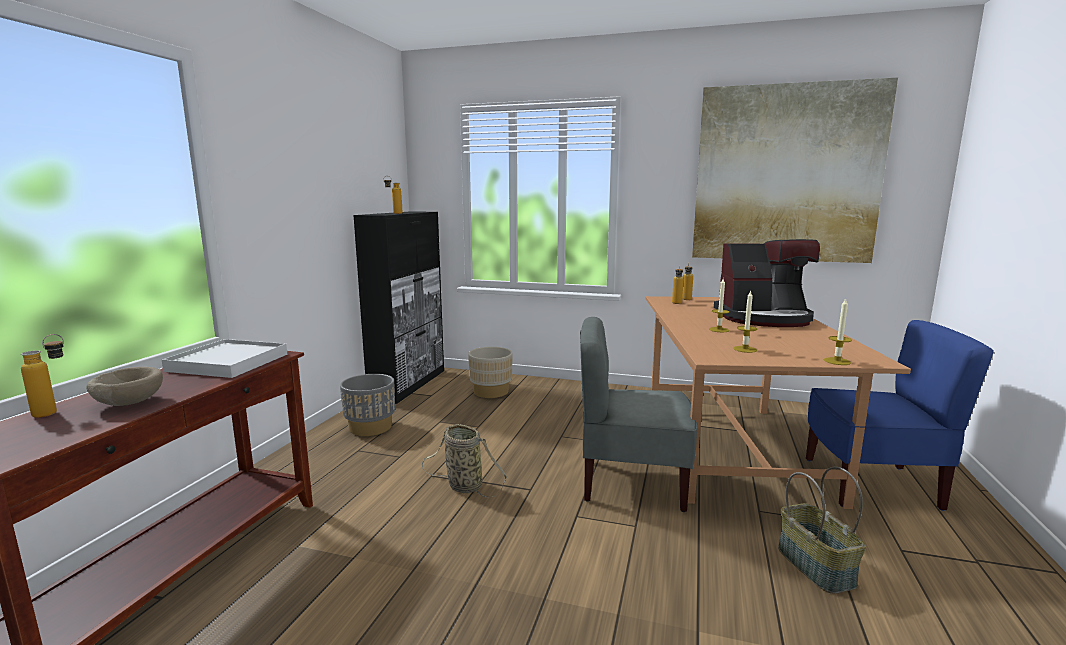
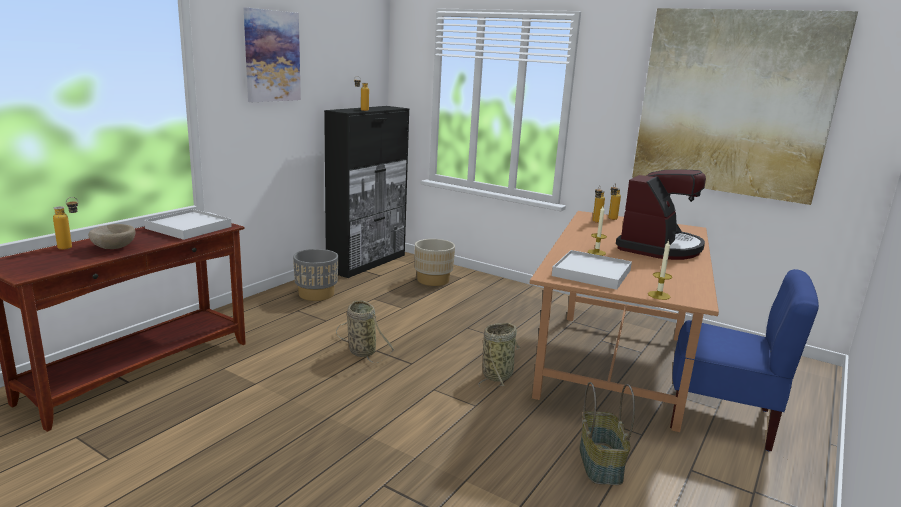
camera: 15 degrees right, 5 degrees up
(294, 150) = (272, 56): none -> picture
(631, 483) = (498, 374): grey chair -> basket
(745, 349) = (592, 273): candle -> white tray
(764, 318) = (659, 247): coffee machine -> coffee machine turned 75 degrees counterclockwise

